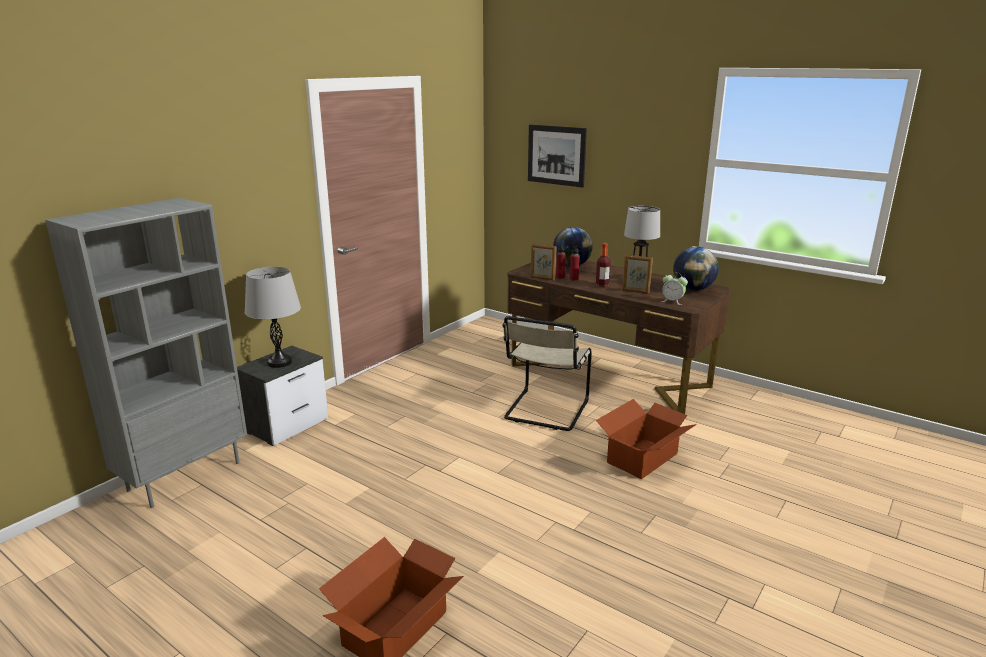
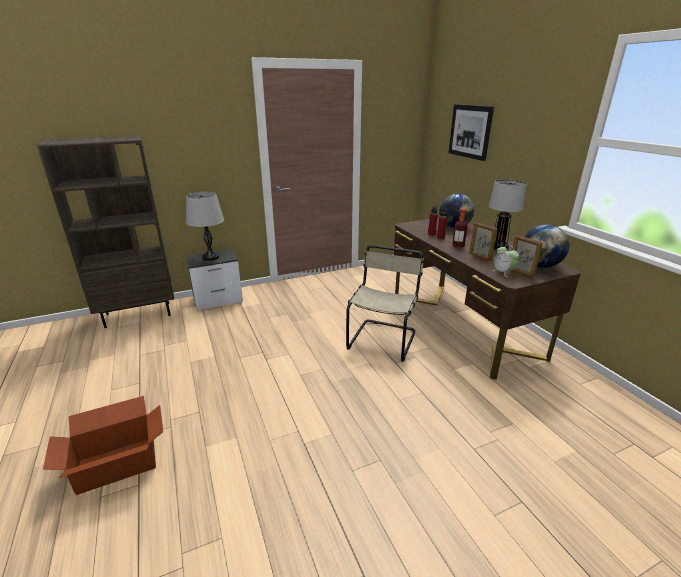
camera: 30 degrees right, 5 degrees up
(185, 475) = (139, 314): grey bookcase -> brown bookcase
(542, 278) = (415, 232): picture frame -> picture frame (520, 273)
(545, 411) = (383, 339): beige chair -> beige chair turned 150 degrees clockwise
(643, 458) = (421, 404): cardboard box -> none

